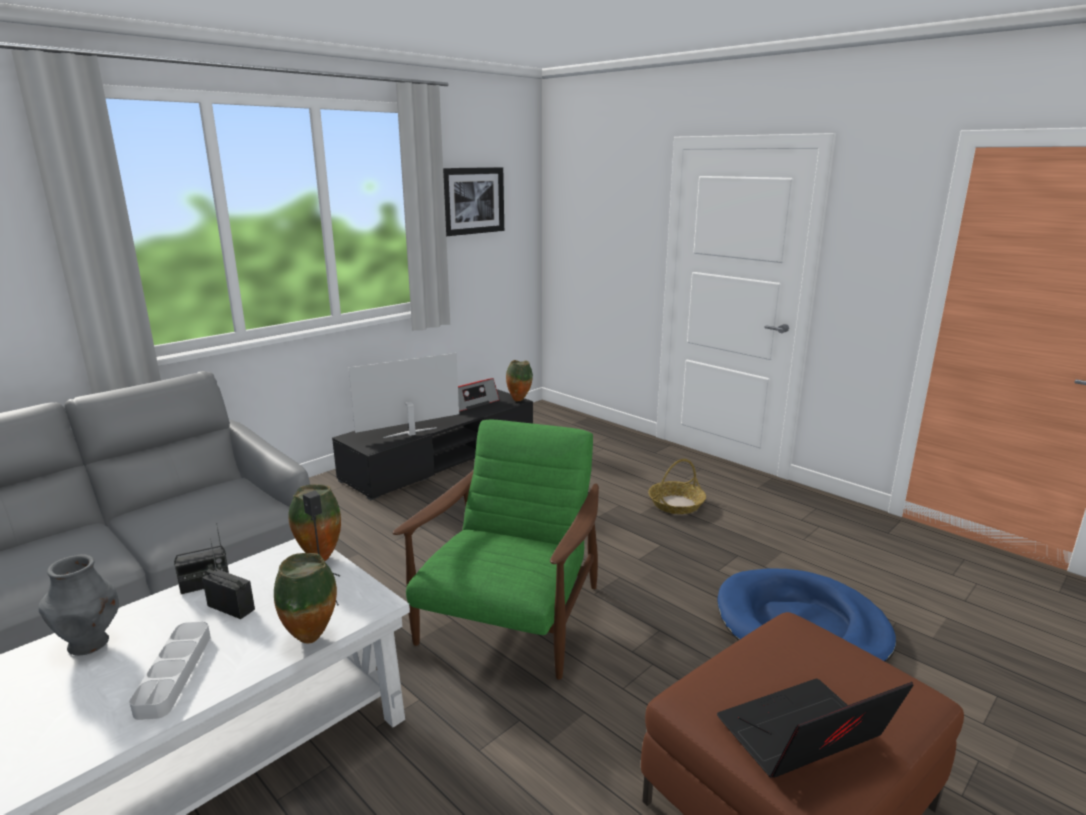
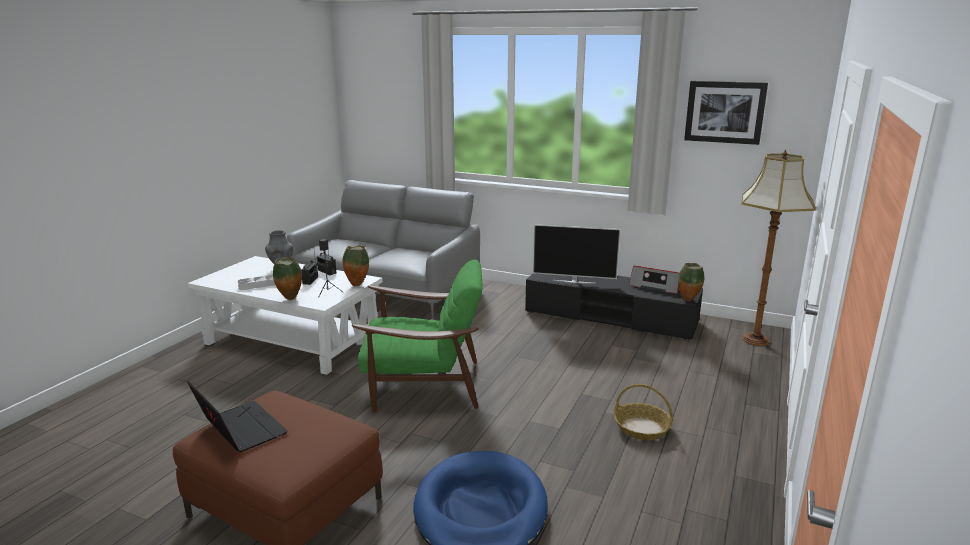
camera: 70 degrees right, 0 degrees up
(411, 433) = (574, 281): television -> television turned 150 degrees clockwise
(551, 416) = (756, 340): none -> floor lamp

